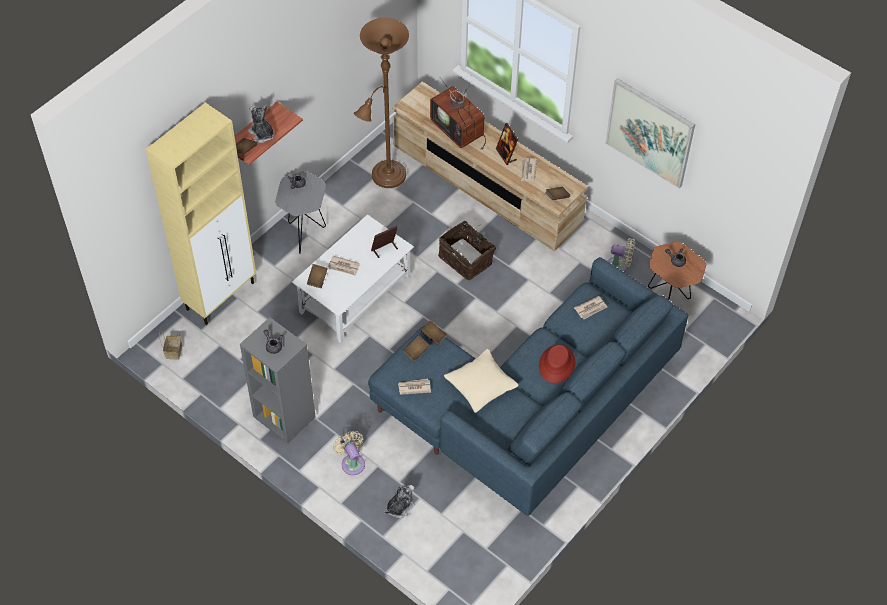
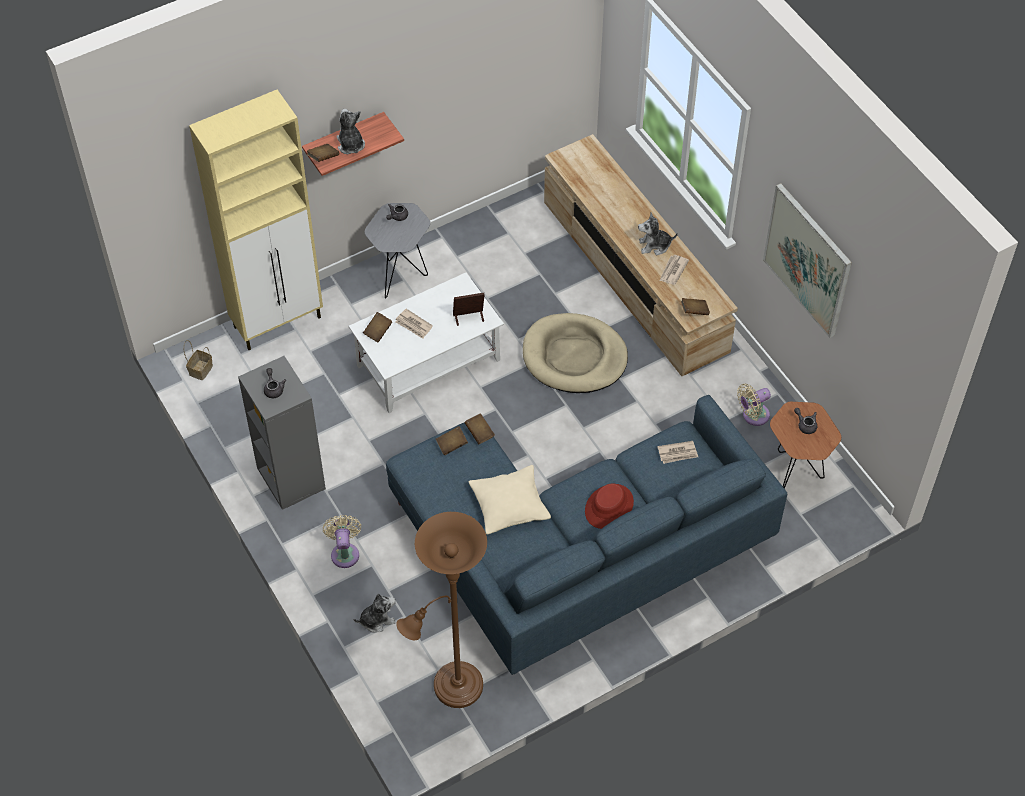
camera: 20 degrees right, 0 degrees up
(385, 178) = (519, 238): brown floor lamp -> brown floor lamp (452, 689)
(414, 387) = (432, 485): newspaper -> none
(459, 130) = (612, 202): television -> none
(466, 259) = (574, 357): basket -> beige dog bed
(506, 155) = (655, 245): picture frame -> plush toy
(619, 266) = (753, 415): beige fan -> beige fan turned 120 degrees clockwise

